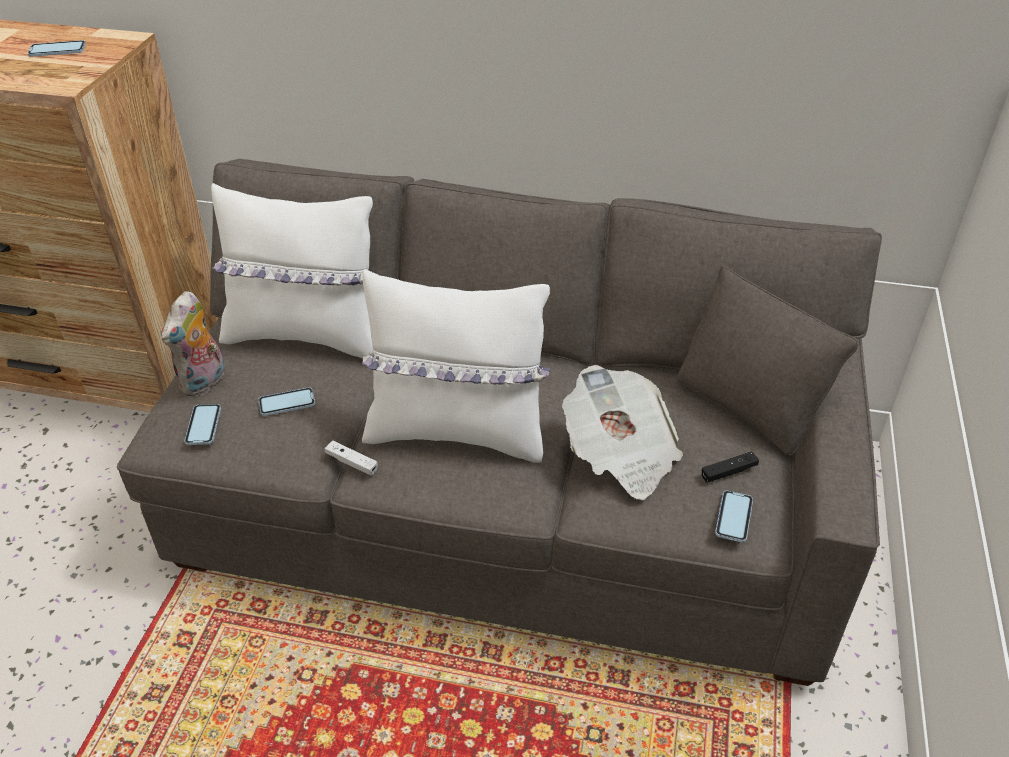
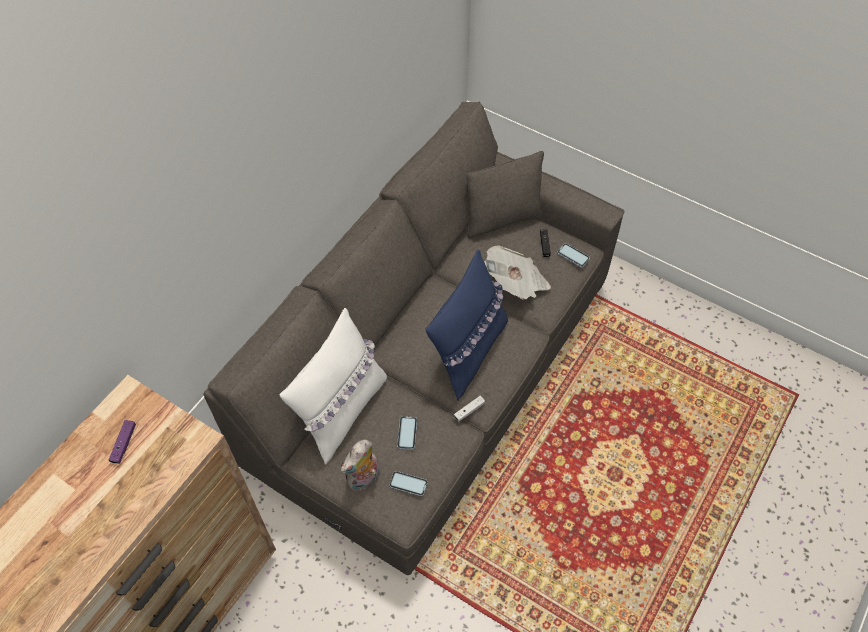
camera: 70 degrees left, 15 degrees up
(57, 50) = (124, 444): phone -> purple game controller
(205, 382) = (364, 479): plush toy -> plush toy turned 90 degrees clockwise
(457, 432) = (468, 352): white pillow -> blue pillow

